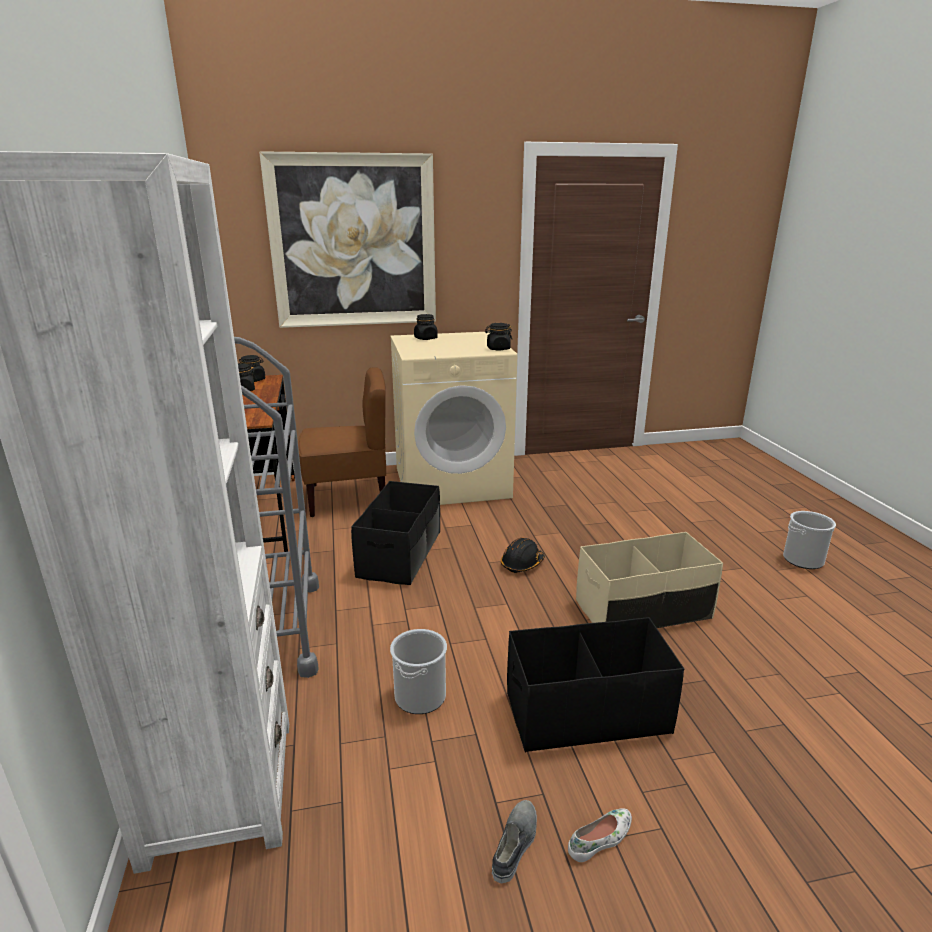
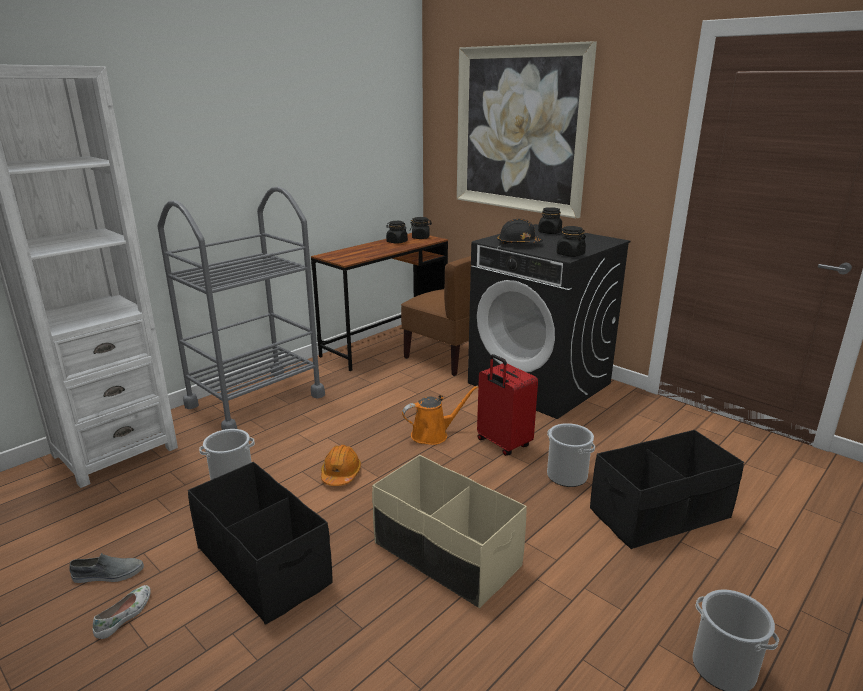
camera: 55 degrees right, 0 degrees up
(401, 554) = (397, 407): black storage box -> black storage box (660, 514)
(452, 482) = (540, 383): beige washing machine -> black washing machine
(470, 554) = (433, 434): none -> orange watering can
(480, 622) = (341, 474): none -> orange hard hat
(521, 531) = (502, 444): none -> red suitcase
(522, 564) = (448, 463): black hard hat -> black hard hat (518, 244)
(589, 526) = (566, 476): none -> bucket
(601, 839) = (125, 615): white shoe -> white shoe turned 90 degrees counterclockwise

